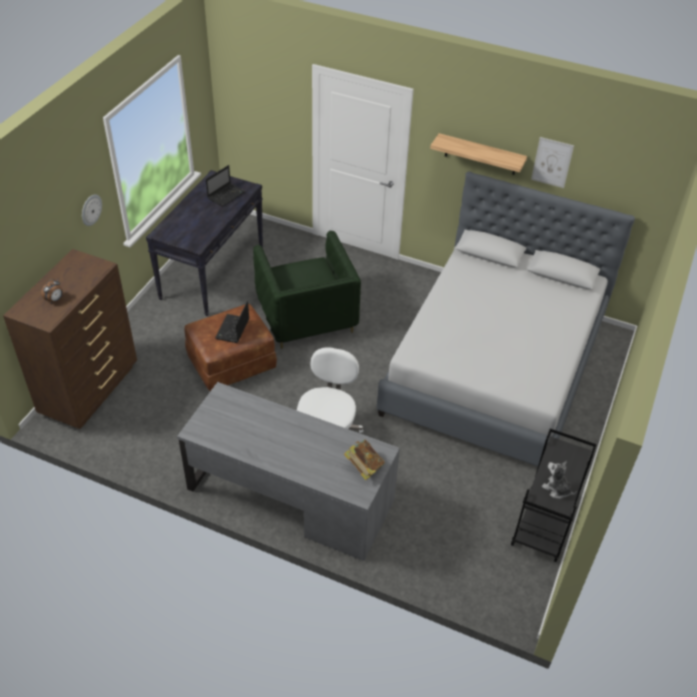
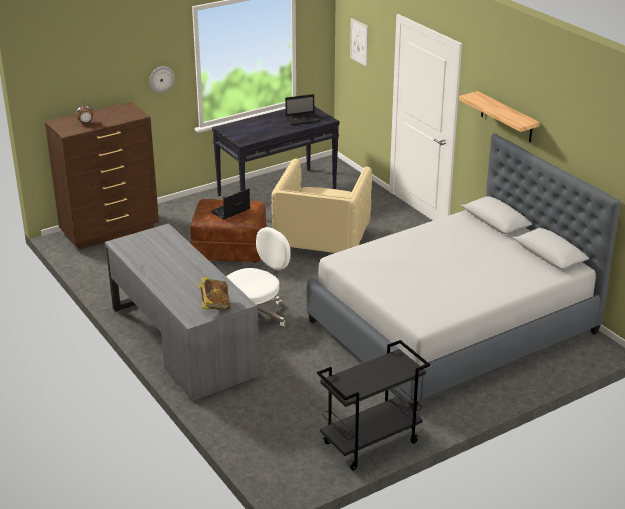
camera: 35 degrees right, 15 degrees down
(306, 316) = (322, 241): green armchair -> beige armchair
(552, 162) = (558, 131): picture -> picture (359, 42)
(556, 489) = (361, 381): plush toy -> none

